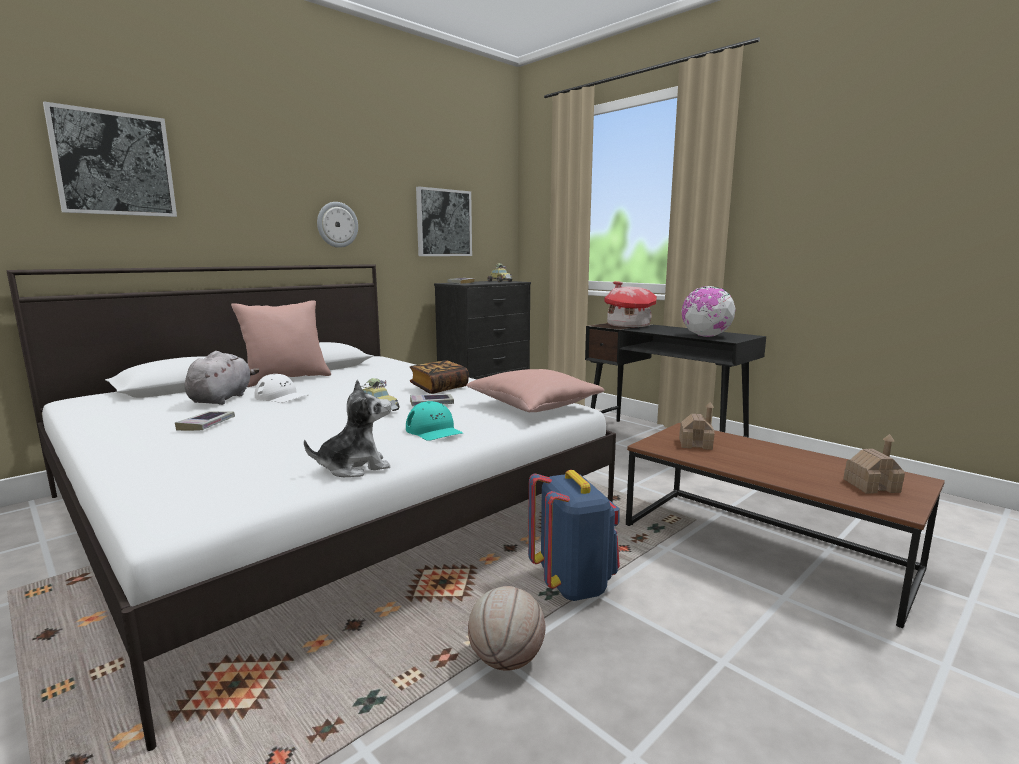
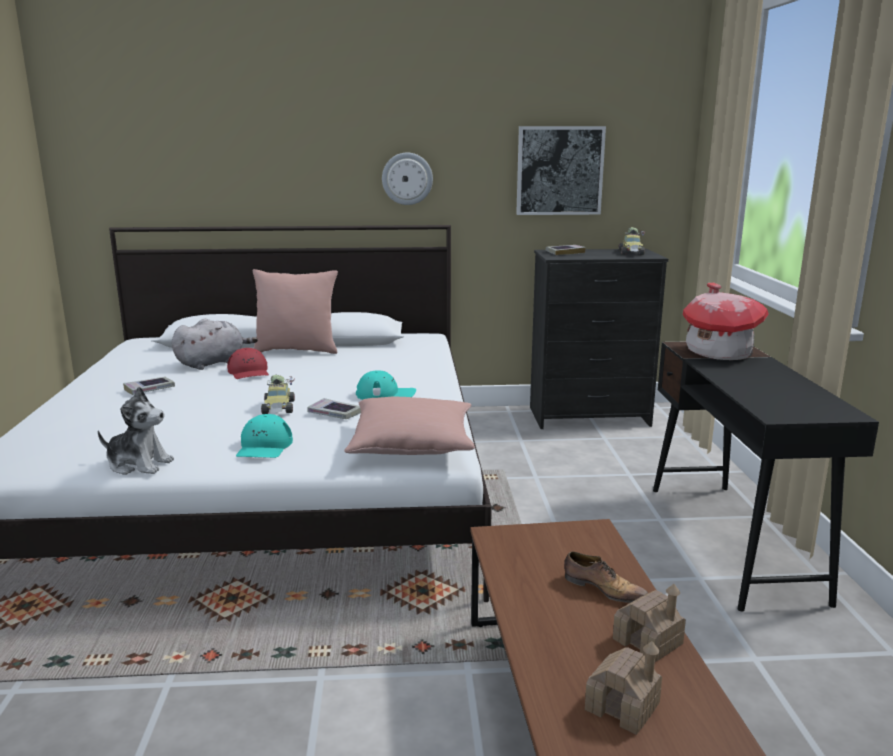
camera: 40 degrees right, 5 degrees up
(114, 164) = (189, 131): picture -> none
(281, 397) = (249, 372): white cap -> red cap
(439, 388) = (386, 394): book -> turquoise cap
(506, 660) = (167, 687): basketball -> none
(573, 583) = (319, 655): blue backpack -> none
(695, 444) = (550, 554): toy house -> toy house (648, 641)
(705, 336) = (764, 399): globe -> none
(751, 449) = (603, 589): none -> shoe

